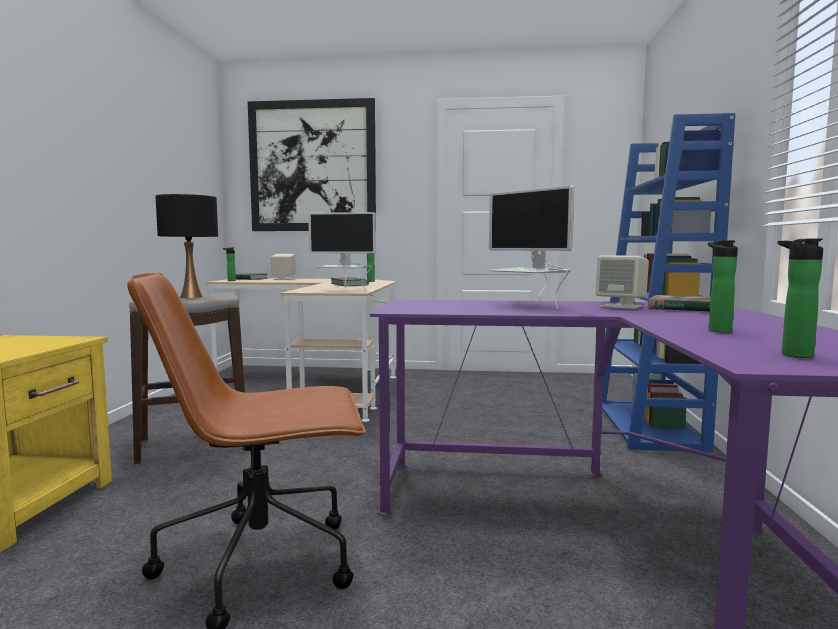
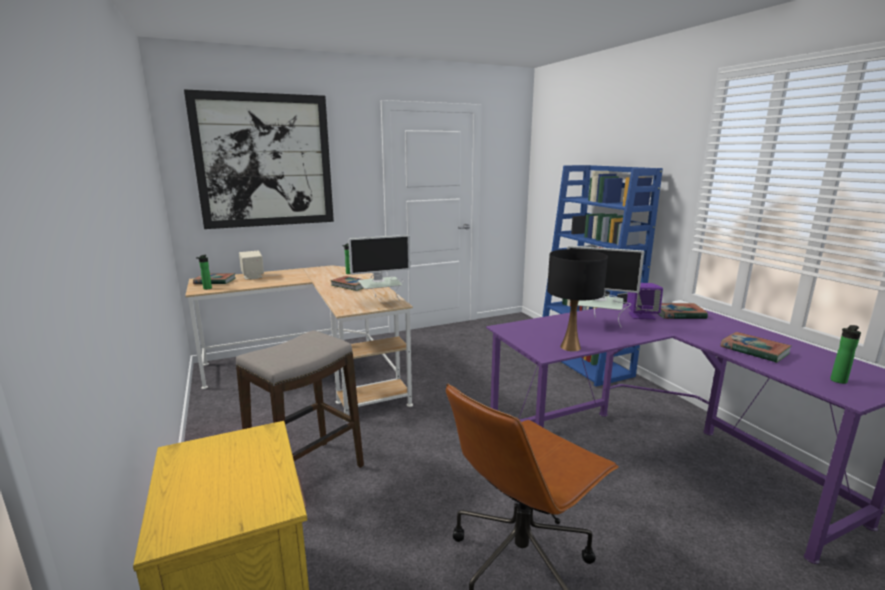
camera: 30 degrees left, 10 degrees up
(191, 297) = (303, 349): black table lamp -> black table lamp (570, 347)
(621, 306) = (641, 315): beige speaker -> purple speaker
(717, 330) = (754, 350): bottle -> book

